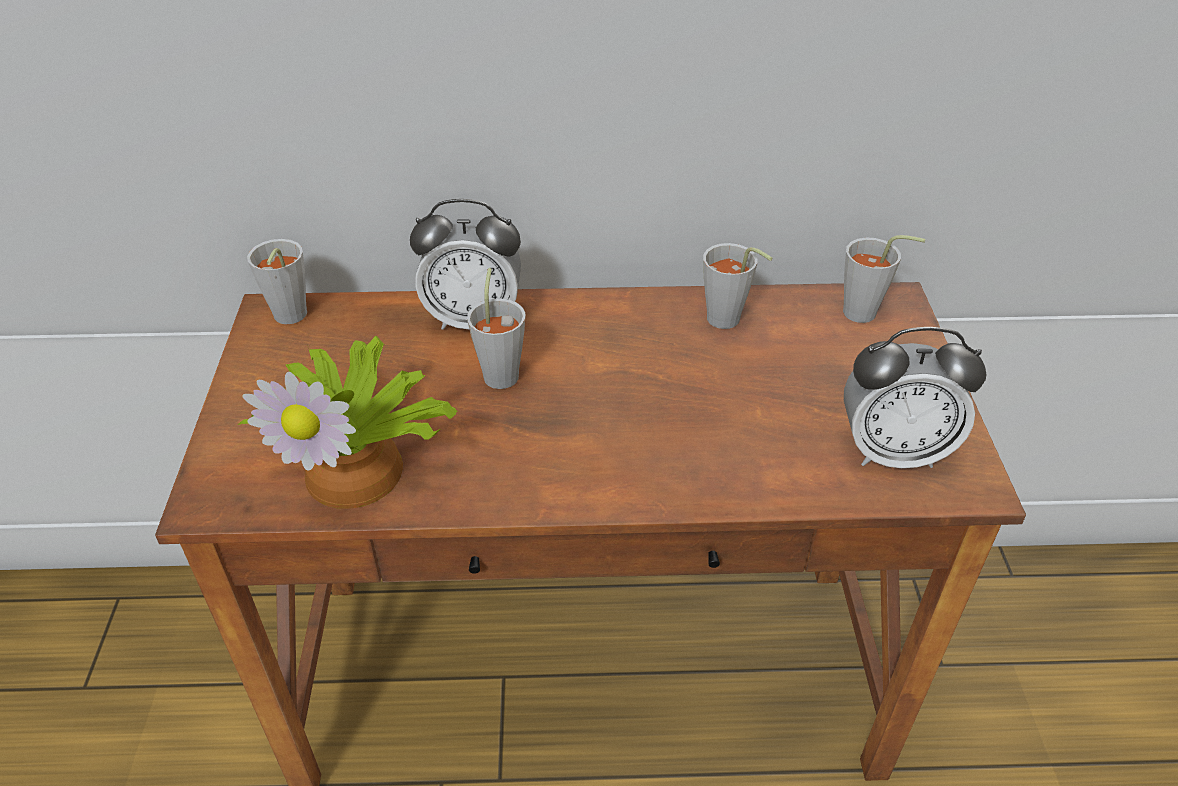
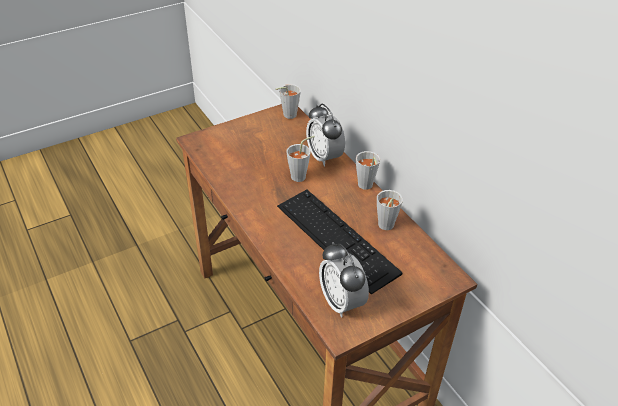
camera: 60 degrees right, 0 degrees up
(360, 467) = (230, 164): potted plant -> none
(720, 394) = (336, 238): none -> keyboard
(867, 314) = (431, 270): grey cup -> grey cup (365, 187)

